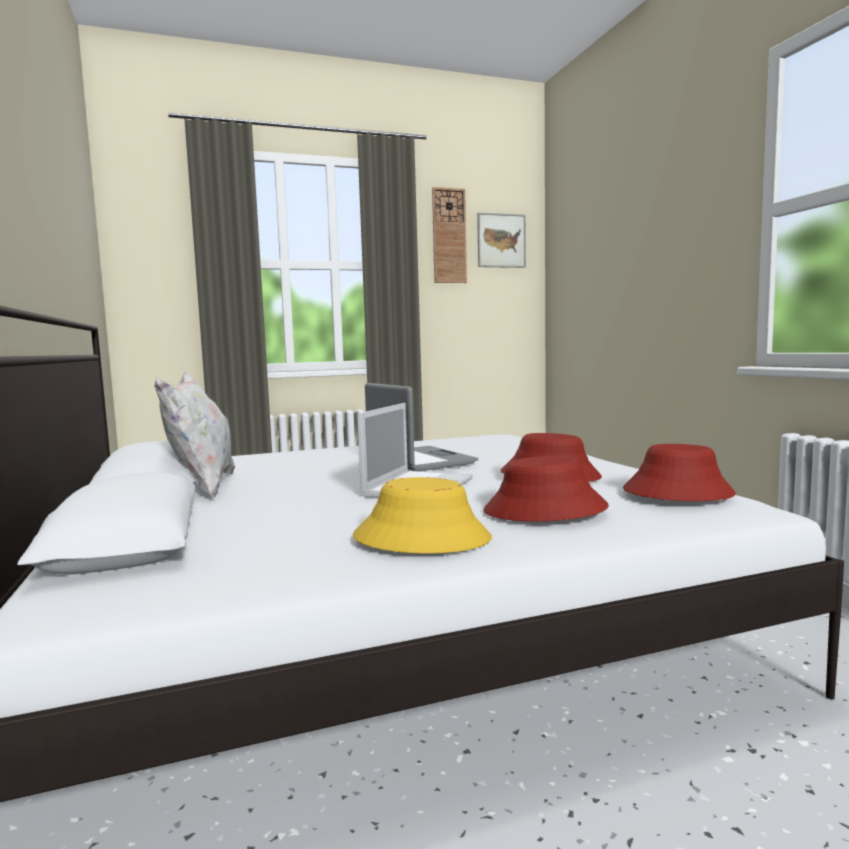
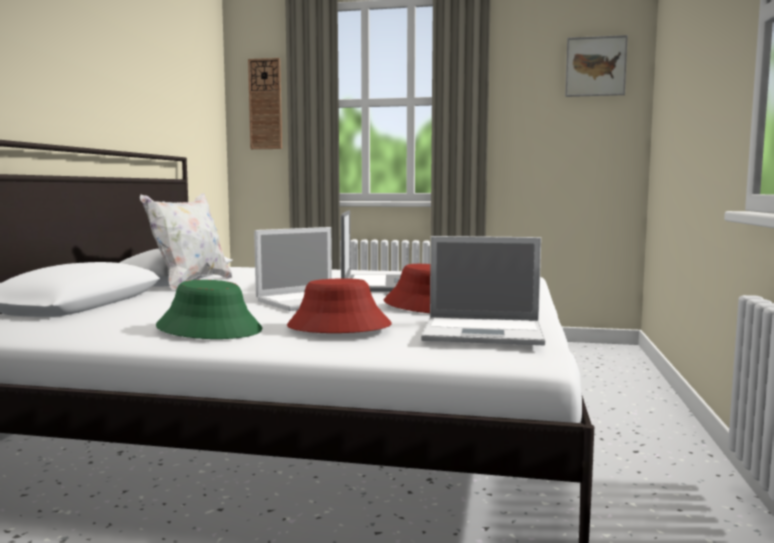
camera: 30 degrees right, 0 degrees up
(422, 538) = (209, 329): yellow hat -> green hat
(449, 236) = (532, 65): wall clock -> wall clock (265, 104)
(677, 492) = (485, 332): red hat -> laptop

